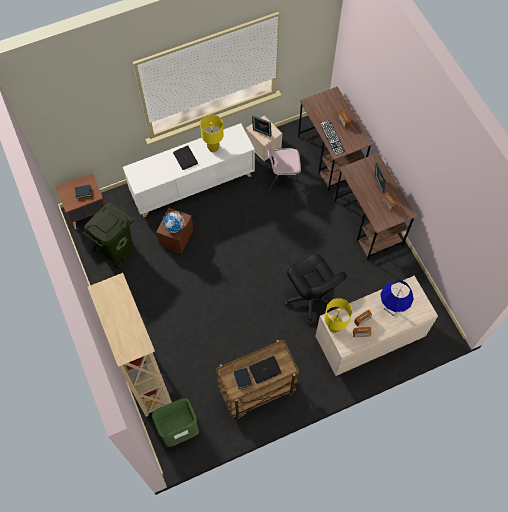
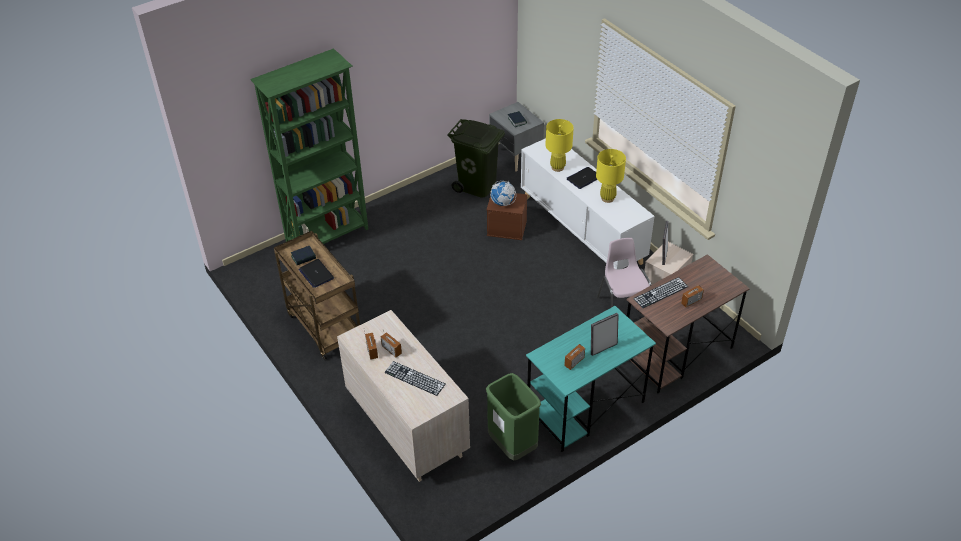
camera: 80 degrees right, 20 degrees down
(88, 213) = (515, 156): brown nightstand -> grey nightstand
(147, 379) = (328, 235): beige bookcase -> green bookcase
(180, 431) = (271, 270): green trash can -> green trash can (512, 446)
(310, 299) = (453, 360): black office chair -> none
(334, 327) = (377, 324): yellow table lamp -> yellow table lamp (557, 167)
(368, 223) = (584, 408): brown desk -> turquoise desk
(392, 307) = (414, 378): blue table lamp -> keyboard

